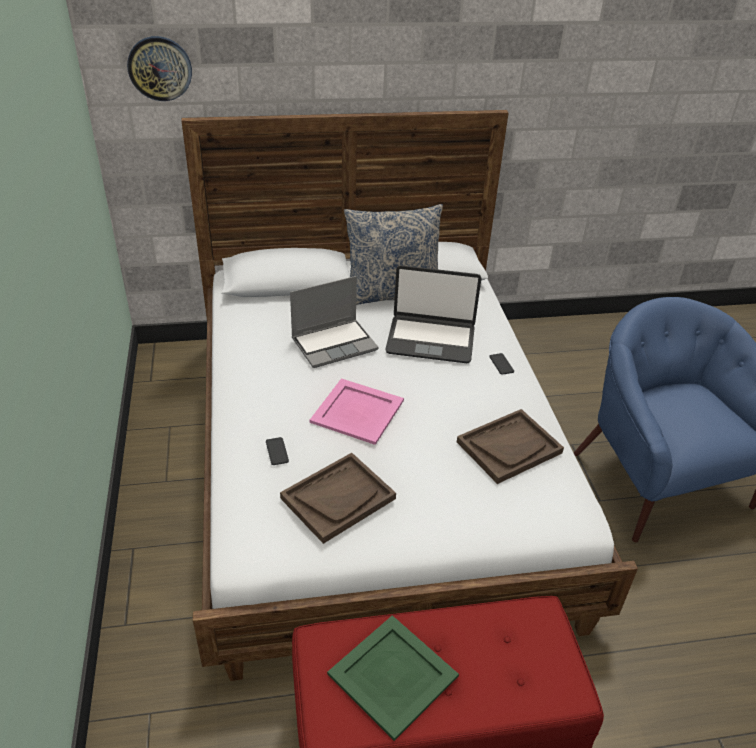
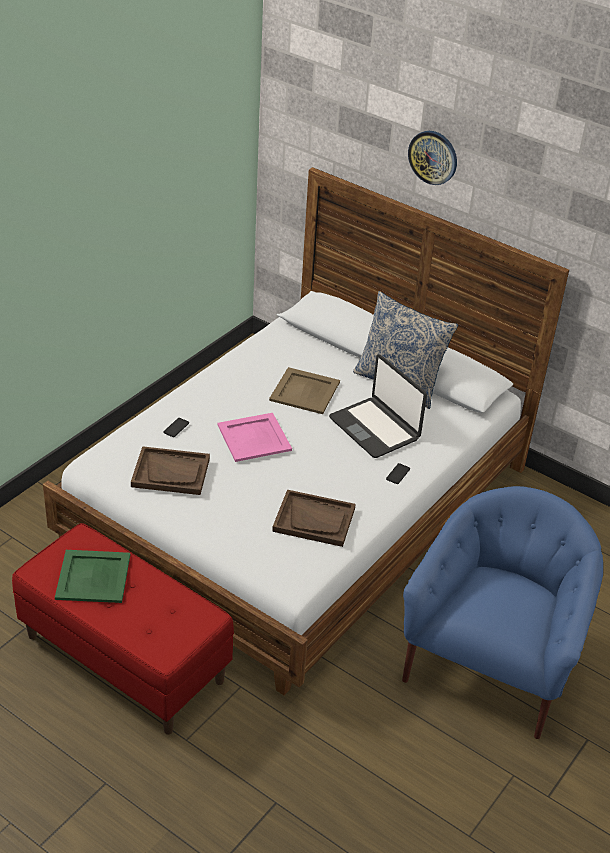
camera: 45 degrees right, 0 degrees up
(160, 68) = (308, 125): wall clock -> wall clock (433, 157)
(335, 344) = (305, 391): laptop -> beige tray

